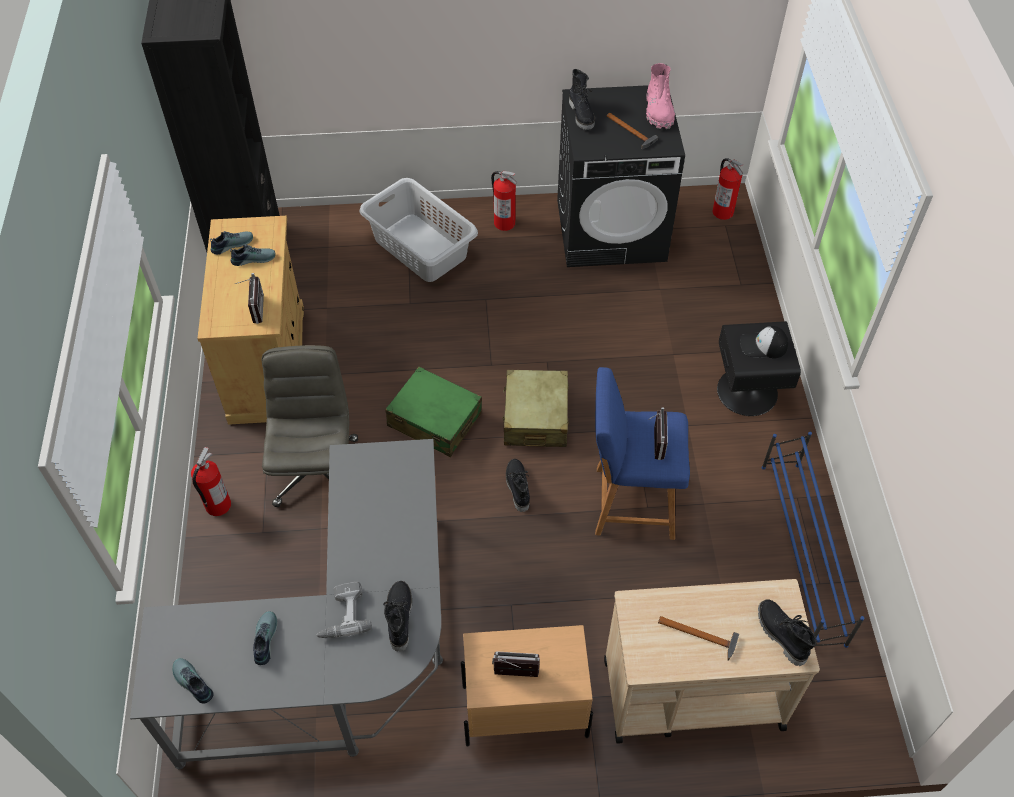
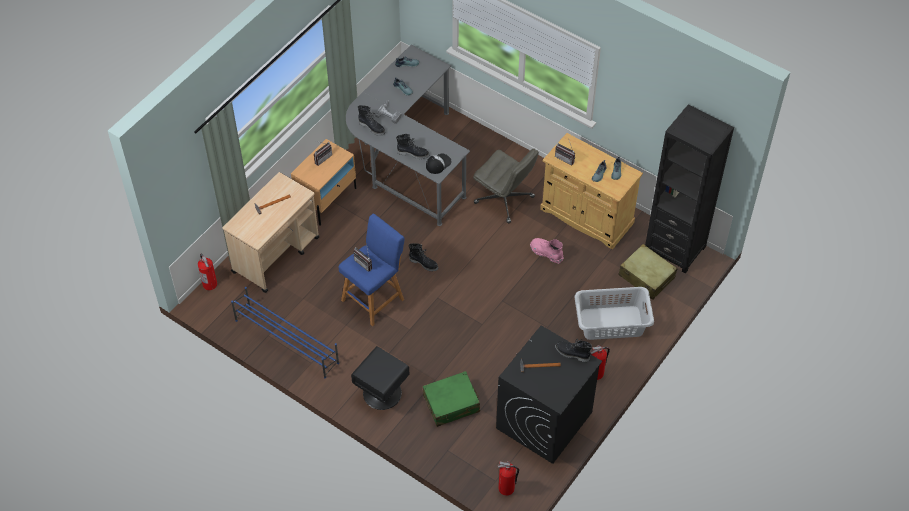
camera: 130 degrees right, 0 degrees up
(217, 505) = (519, 158): fire extinguisher -> fire extinguisher (210, 284)
(434, 420) = (490, 257): green suitcase -> green suitcase (451, 403)
(535, 417) = (454, 296): beige suitcase -> beige suitcase (646, 276)
(658, 111) = (542, 391): pink boot -> pink boot (546, 253)
(763, 345) = (379, 370): cap -> cap (438, 164)
(780, 635) = (245, 226): black boot -> black boot (413, 153)

